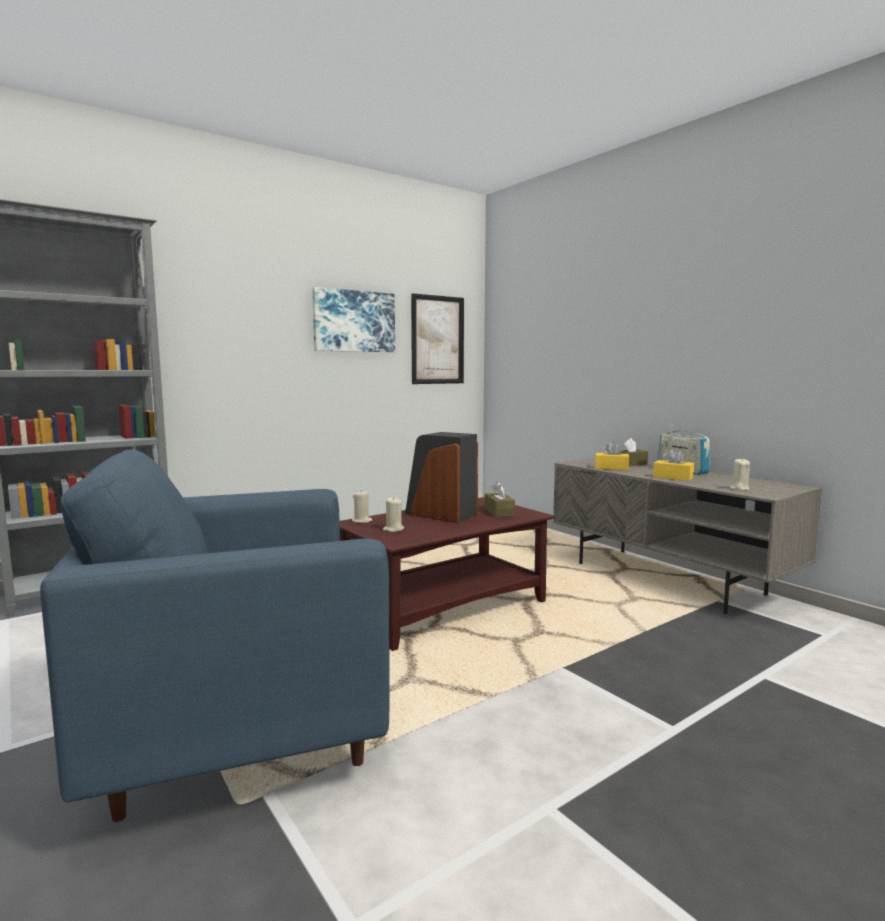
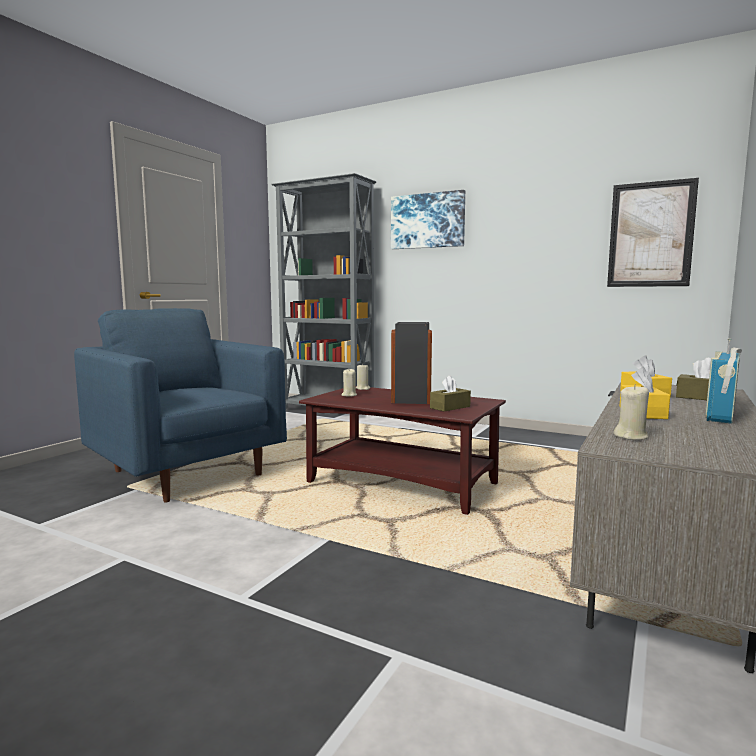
camera: 65 degrees right, 0 degrees up
(354, 321) = (539, 224): picture -> picture (427, 221)

